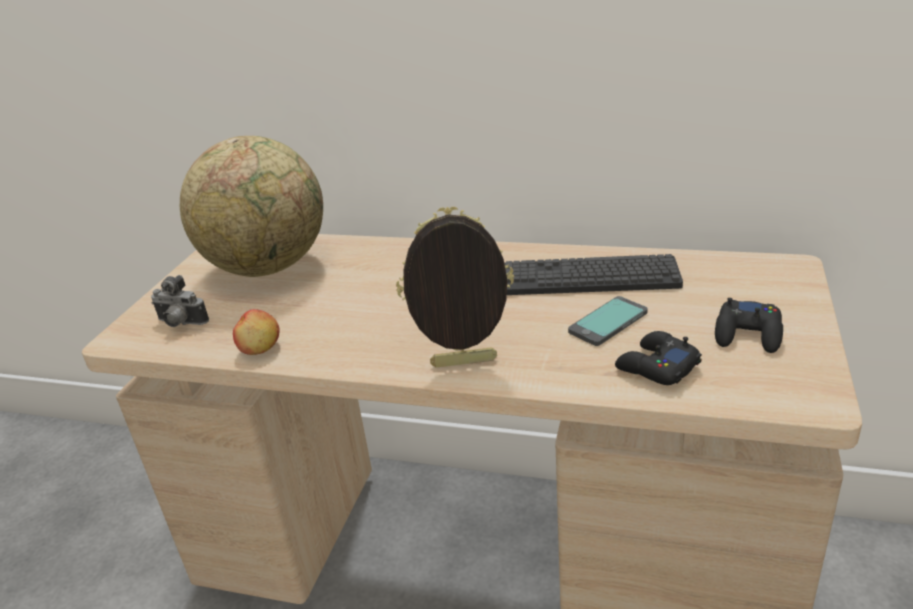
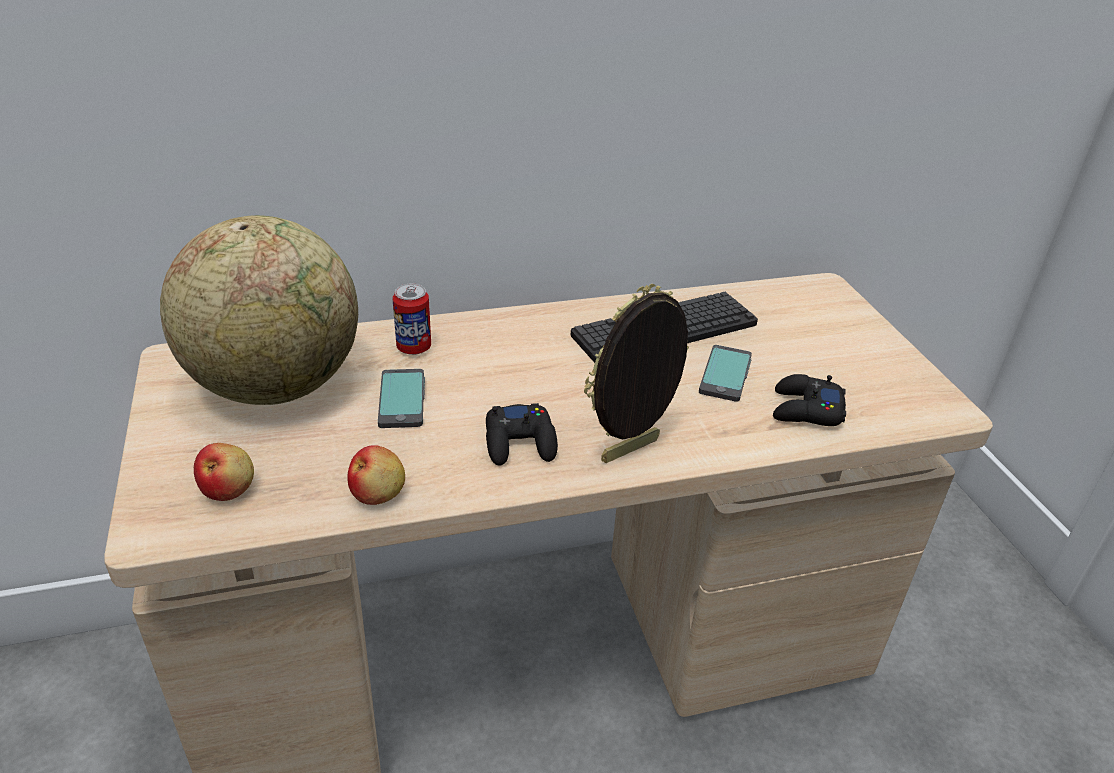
camera: 35 degrees left, 5 degrees up
(180, 324) = (228, 489): camera -> apple
(336, 291) = (402, 399): none -> phone
(378, 258) = (414, 348): none -> can
(748, 334) = (848, 360): black game controller -> black game controller (520, 442)

